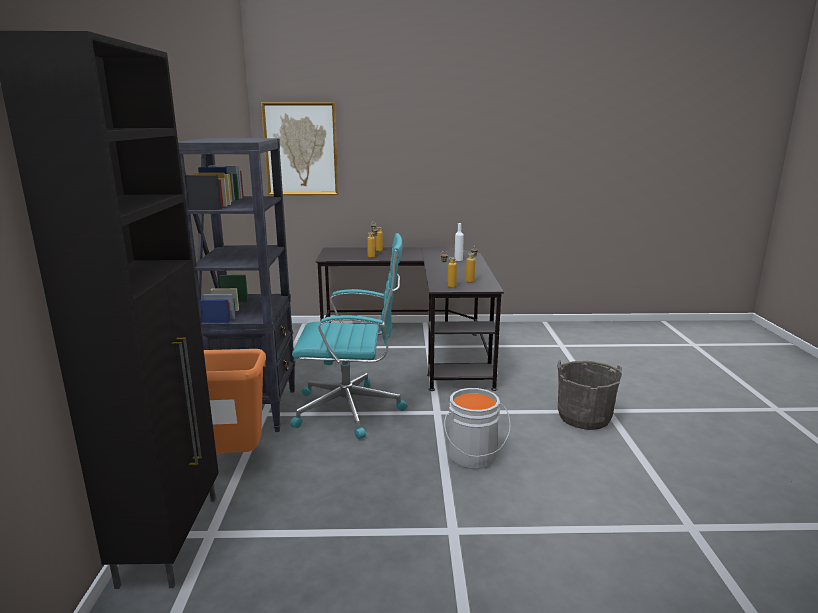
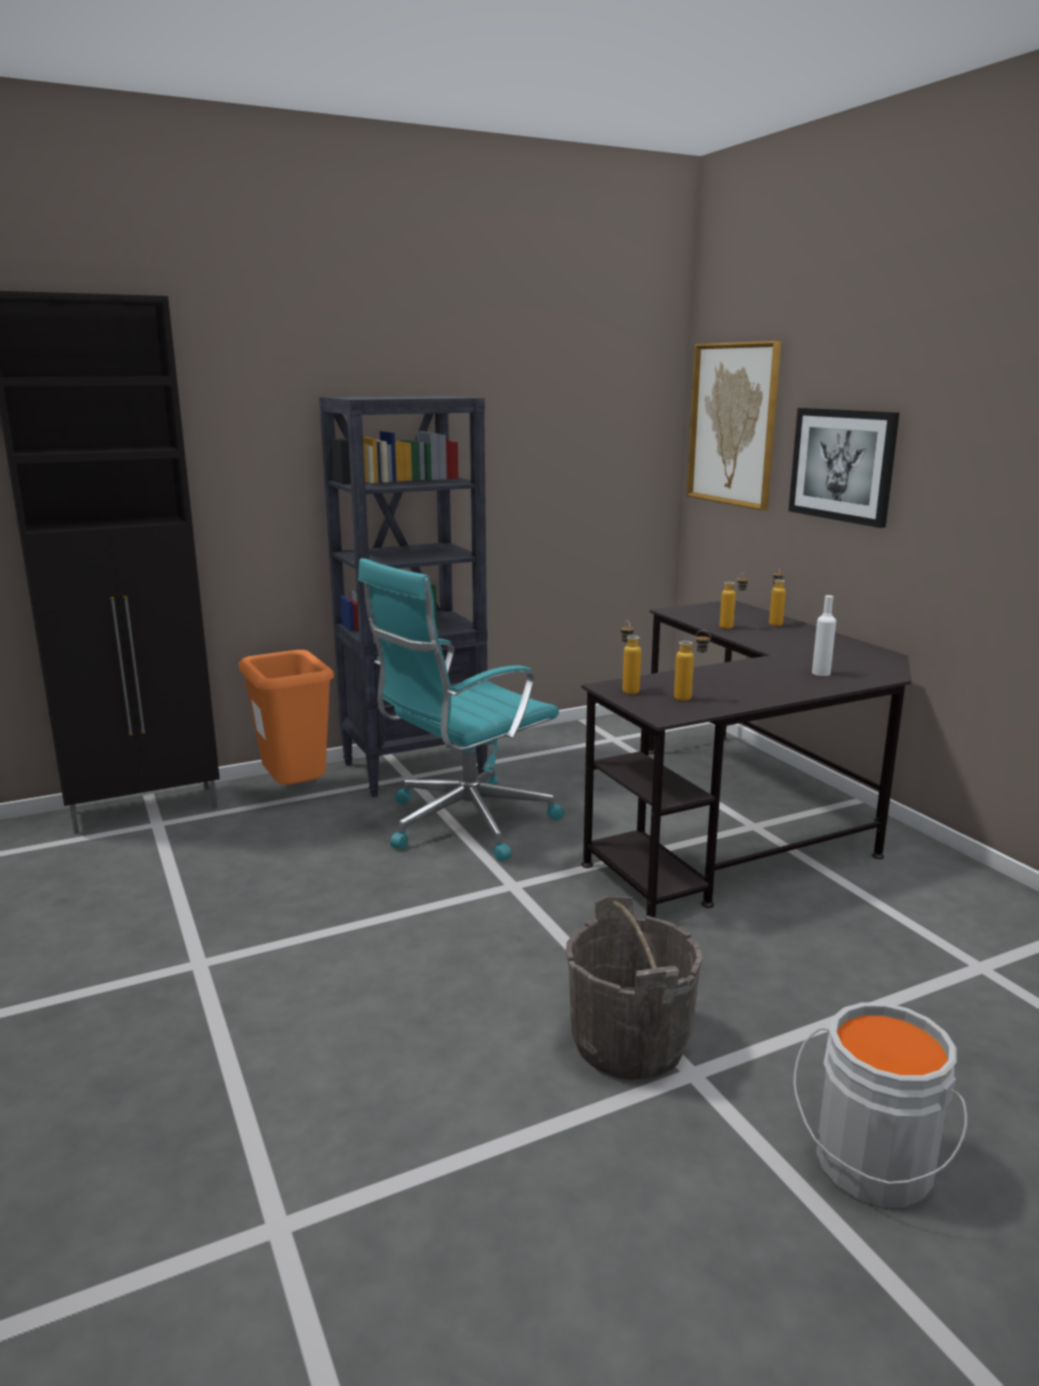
camera: 65 degrees right, 0 degrees up
(351, 410) = (464, 823): turquoise office chair -> turquoise office chair turned 75 degrees clockwise
(390, 165) = (842, 465): none -> picture
(473, 457) = (394, 944): grey bucket -> grey bucket (870, 1167)

